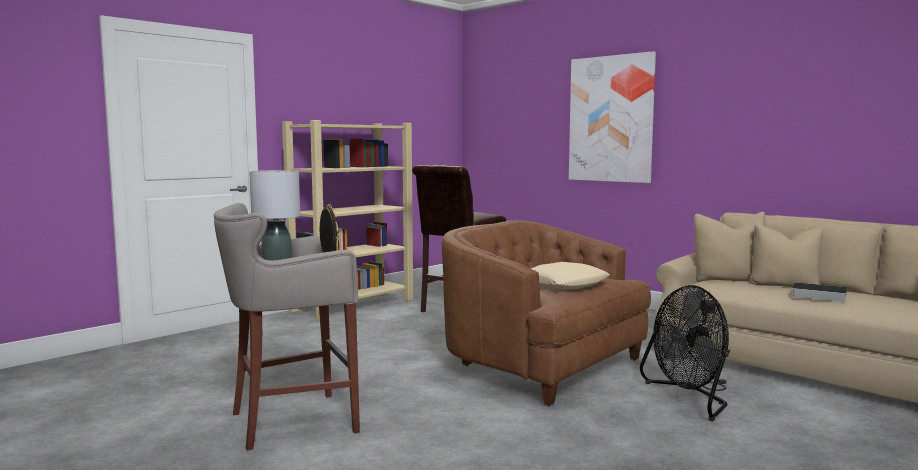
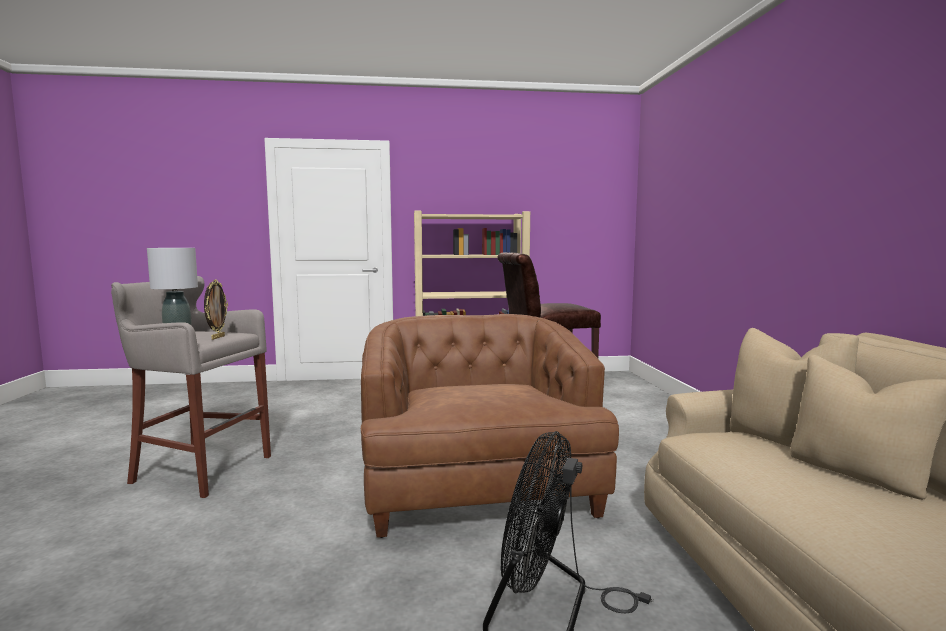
camera: 40 degrees right, 0 degrees up
(564, 284) = (475, 396): beige pillow -> none
(611, 119) = (747, 196): picture -> none
(816, 296) = (856, 512): book -> none

